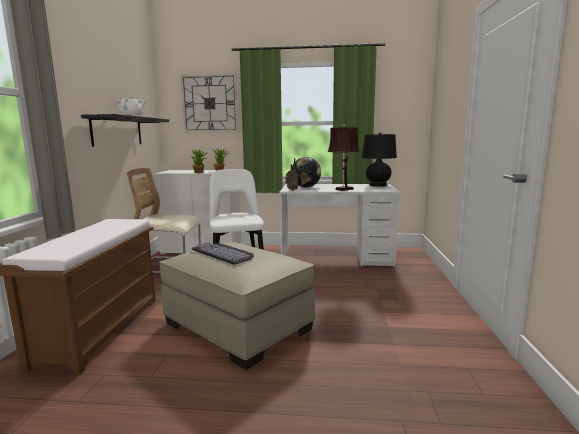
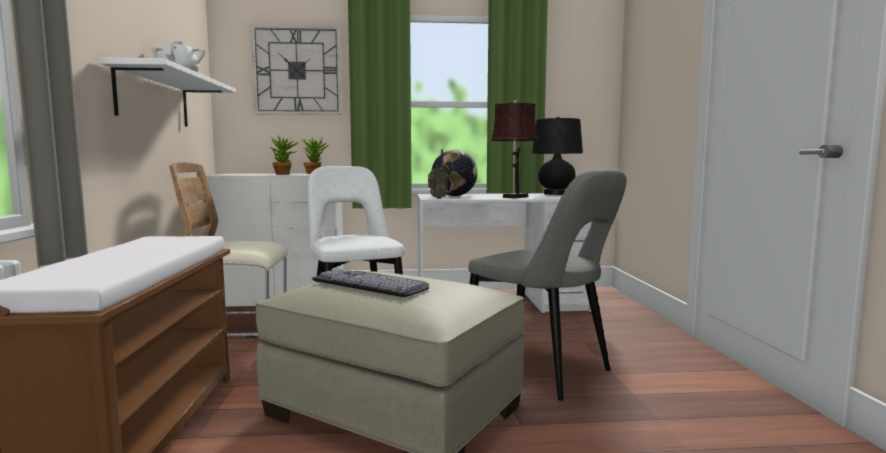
camera: 10 degrees left, 5 degrees down
(117, 131) = (153, 98): black shelf -> white shelf
(338, 306) = (542, 370): none -> grey chair

